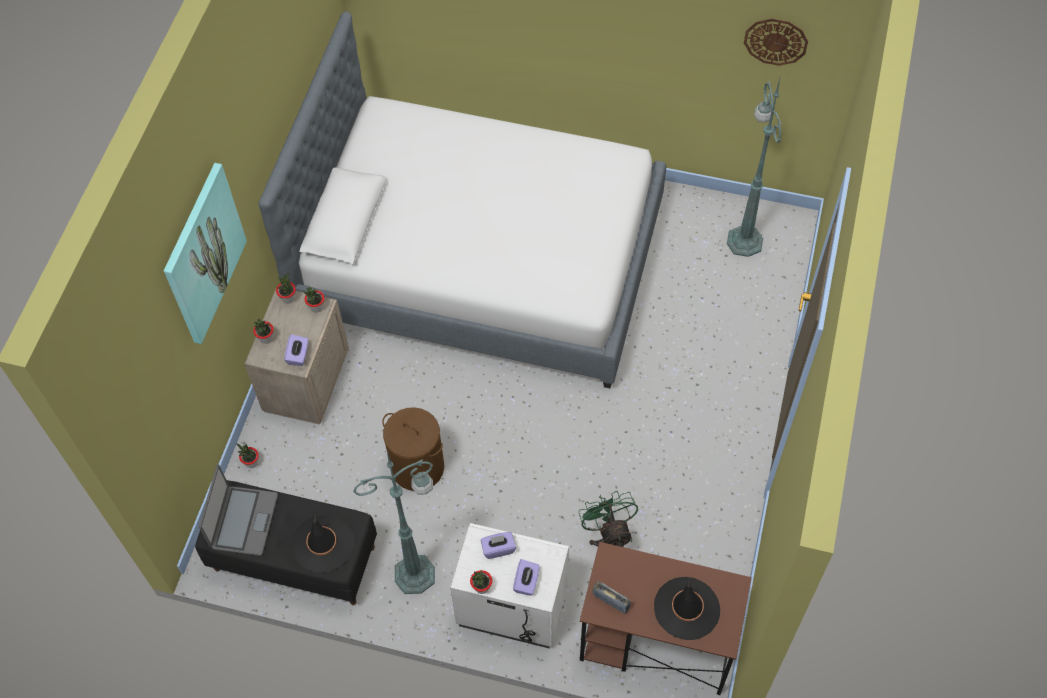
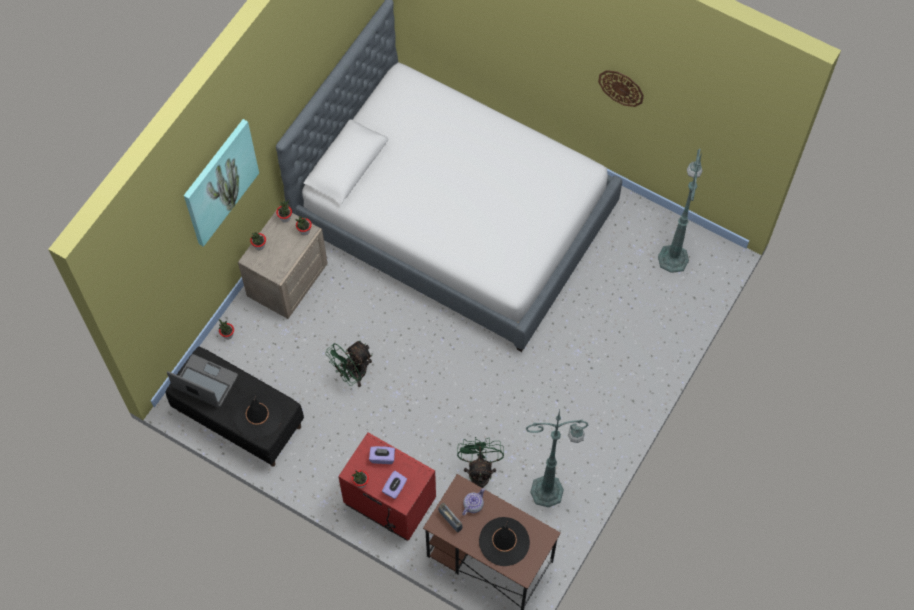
camera: 15 degrees right, 5 degrees up
(243, 521) = (205, 382): laptop -> laptop turned 90 degrees counterclockwise
(298, 355) = (280, 266): purple tissue box -> none
(417, 574) = (326, 456): green floor lamp -> green floor lamp (549, 491)
(418, 467) = (352, 374): brown laundry basket -> green fan
(511, 608) = (389, 502): white nightstand -> red nightstand
(632, 574) = (473, 505): none -> teapot
(775, 41) = (714, 118): wall clock -> wall clock (621, 87)

